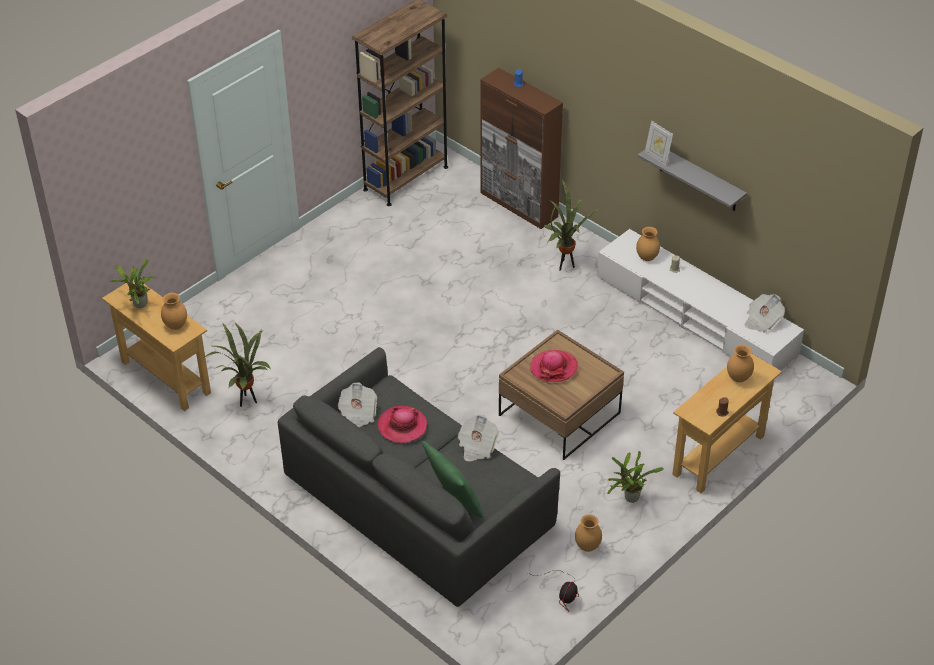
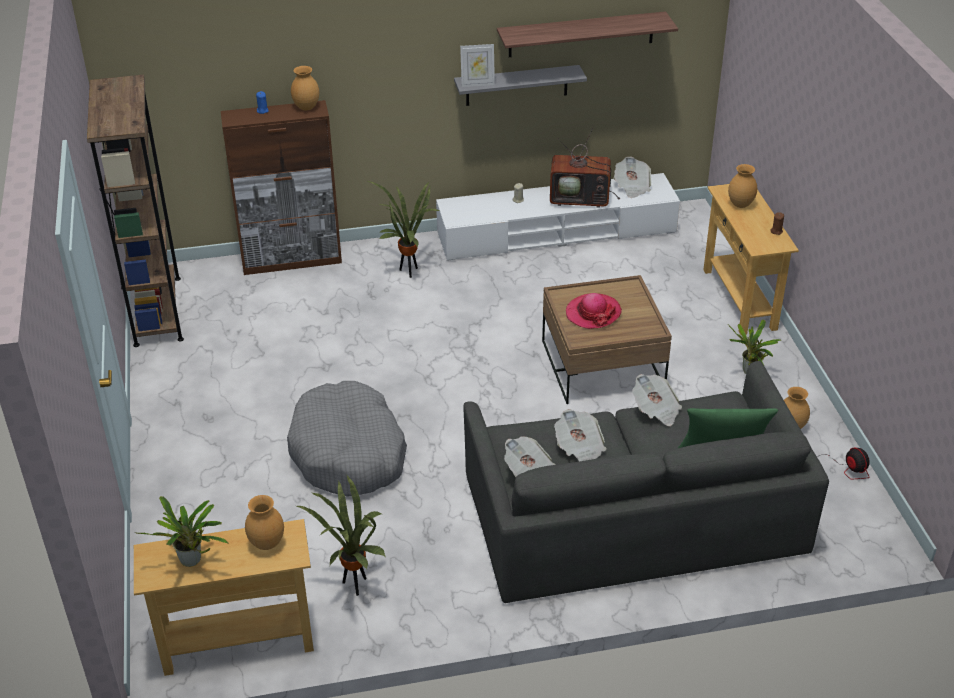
camera: 55 degrees left, 5 degrees down
(355, 337) = (349, 453): none -> grey dog bed
(402, 426) = (579, 448): hat -> newspaper
(647, 258) = (486, 207): brown vase -> brown vase (307, 107)
(714, 301) = (581, 198): none -> television
(751, 169) = (581, 34): none -> shelf

